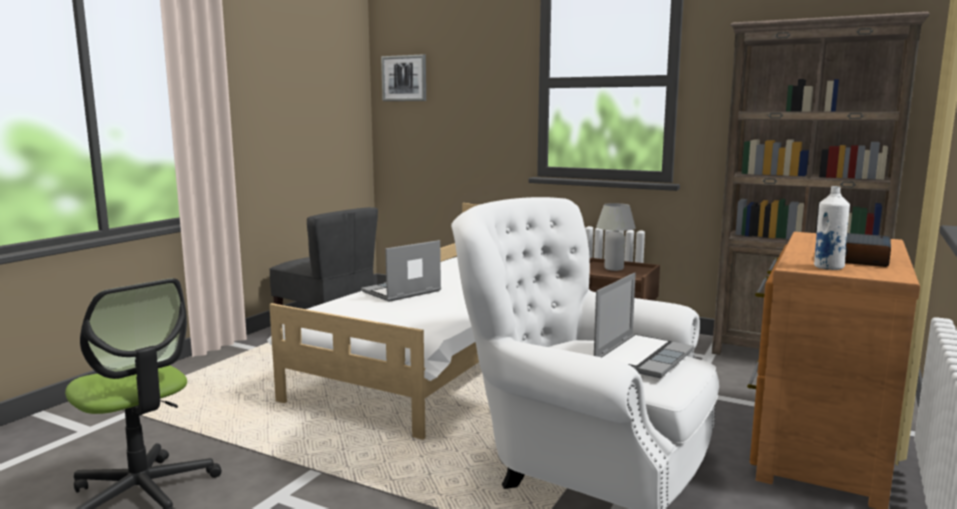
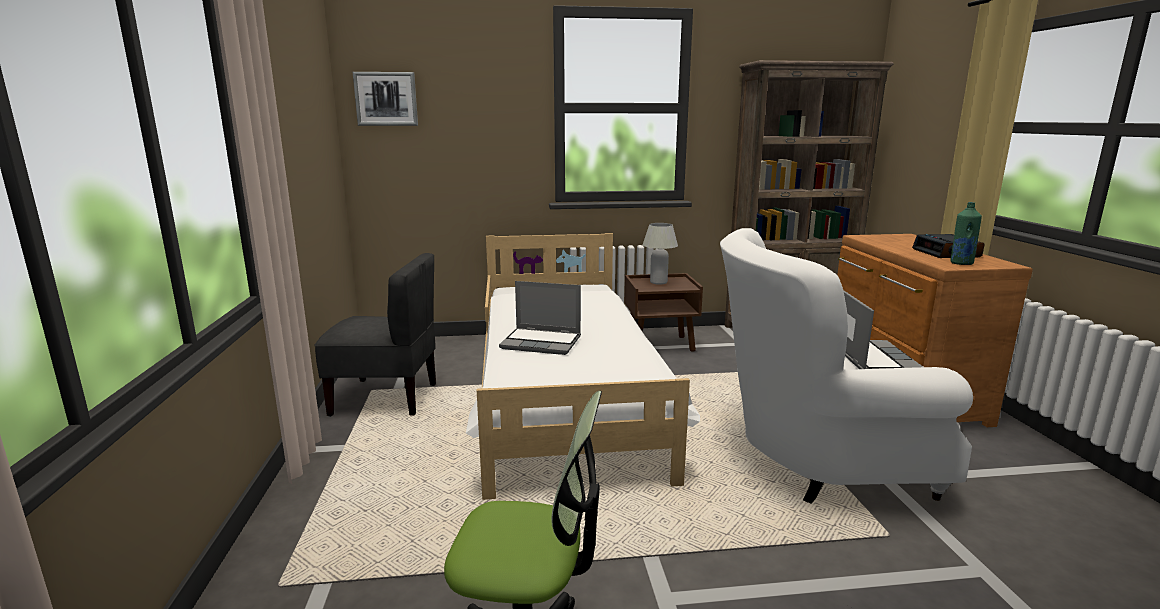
camera: 35 degrees left, 5 degrees up
(401, 292) = (542, 342): laptop -> laptop turned 90 degrees counterclockwise
(828, 267) = (961, 263): white bottle -> green bottle

